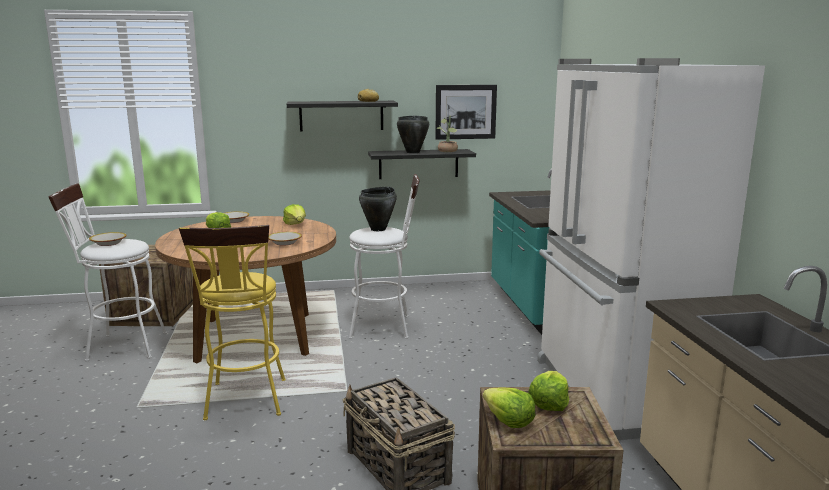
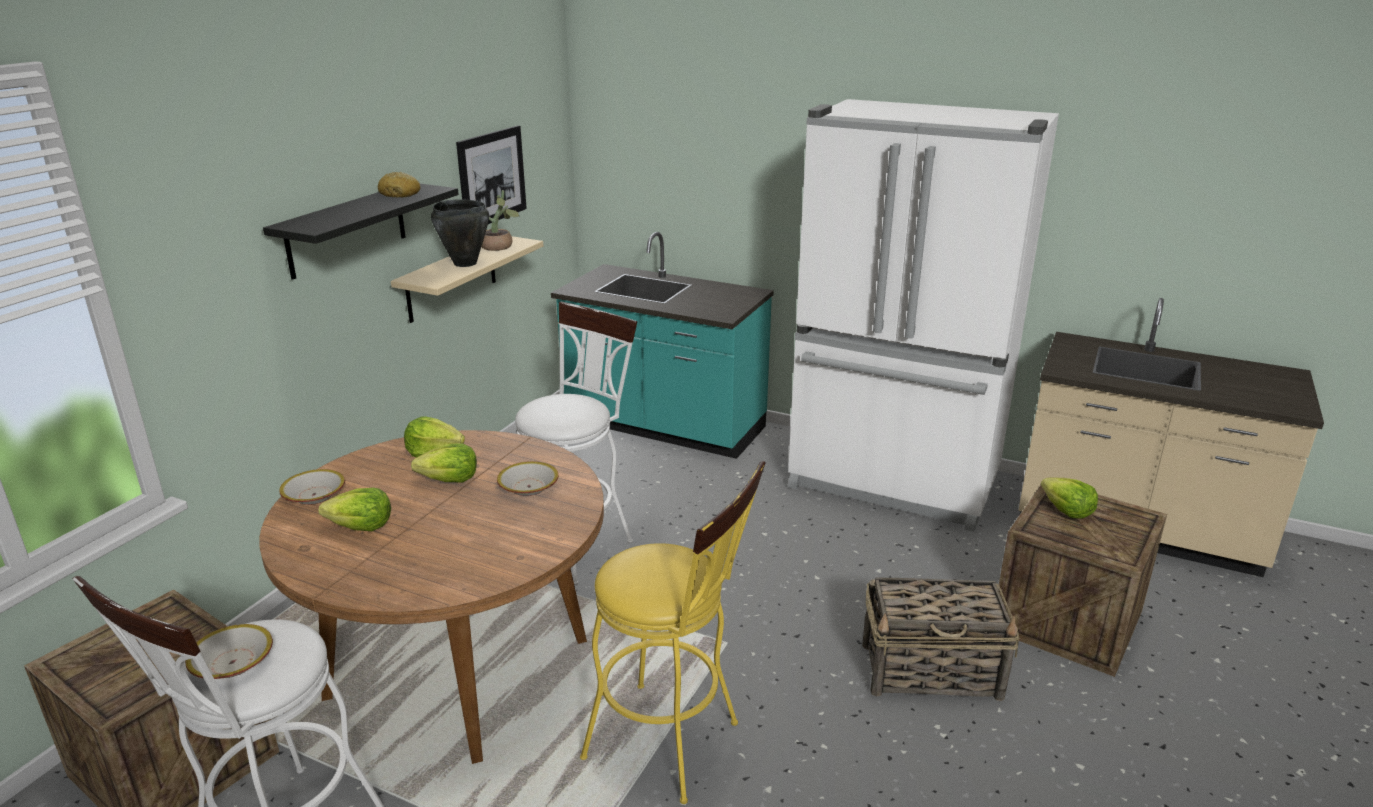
camera: 55 degrees left, 10 degrees up
(378, 229) = (556, 405): black cooking pot -> none
(418, 164) = (452, 278): black shelf -> beige shelf
(508, 421) = (1090, 544): lettuce -> lettuce (450, 479)

